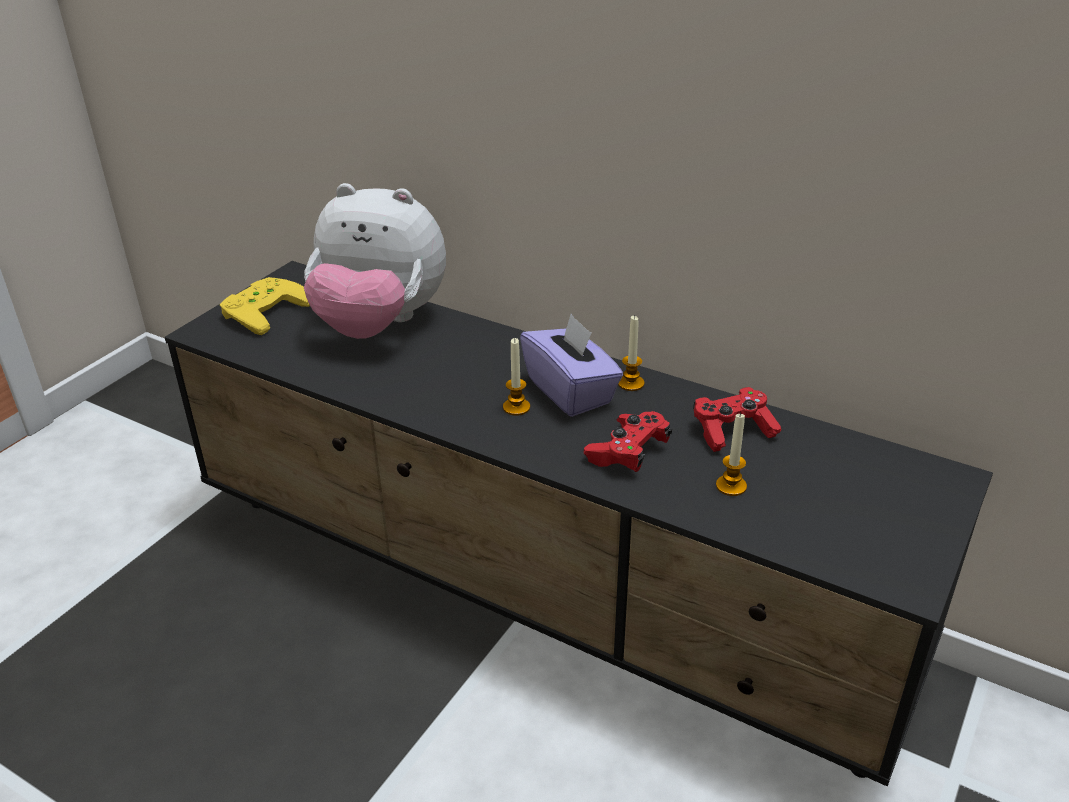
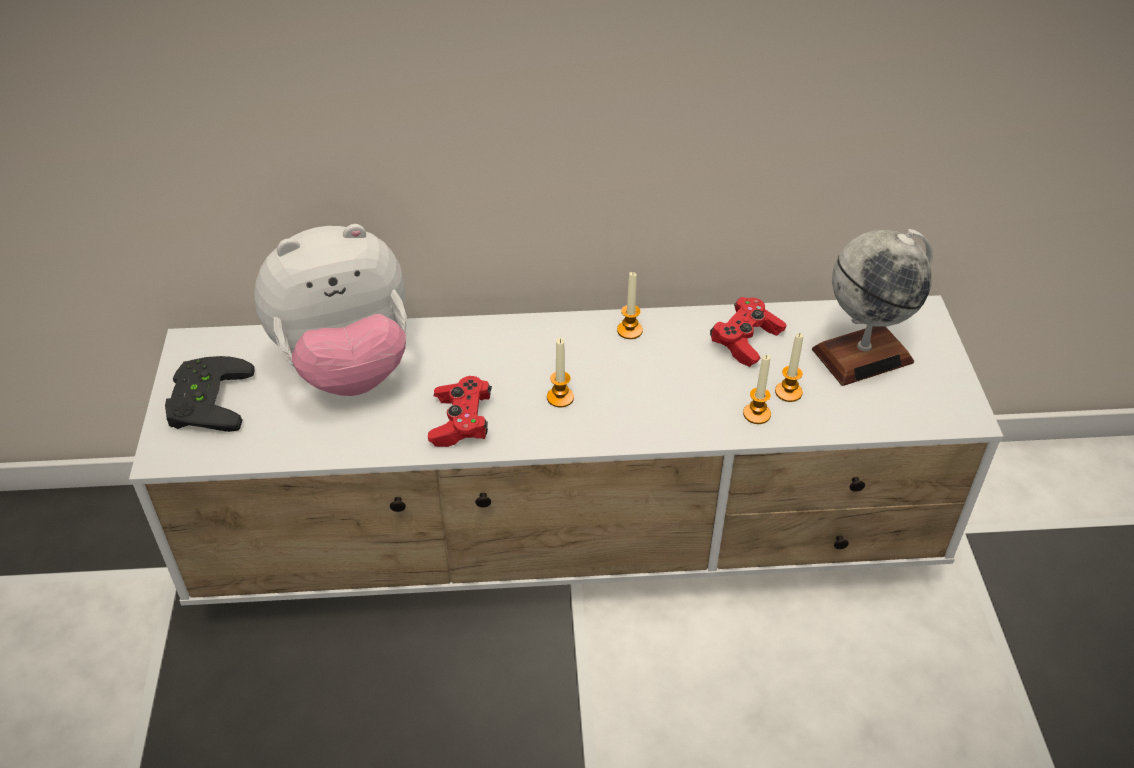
camera: 35 degrees left, 10 degrees up
(263, 309) = (204, 400): yellow game controller -> black game controller
(541, 593) = (571, 544): black tv stand -> white tv stand
(571, 391) = (589, 360): purple tissue box -> none
(628, 452) = (689, 398): red game controller -> red game controller (461, 422)
(680, 490) = (756, 414): none -> candle
(844, 487) = (862, 355): none -> globe

